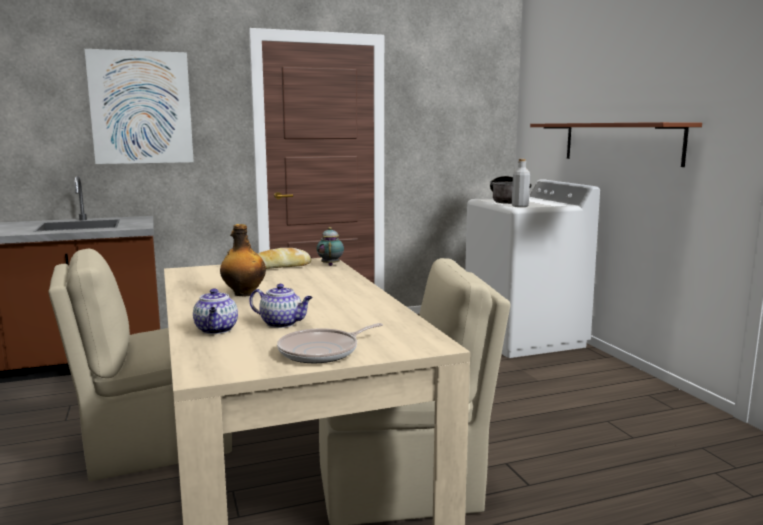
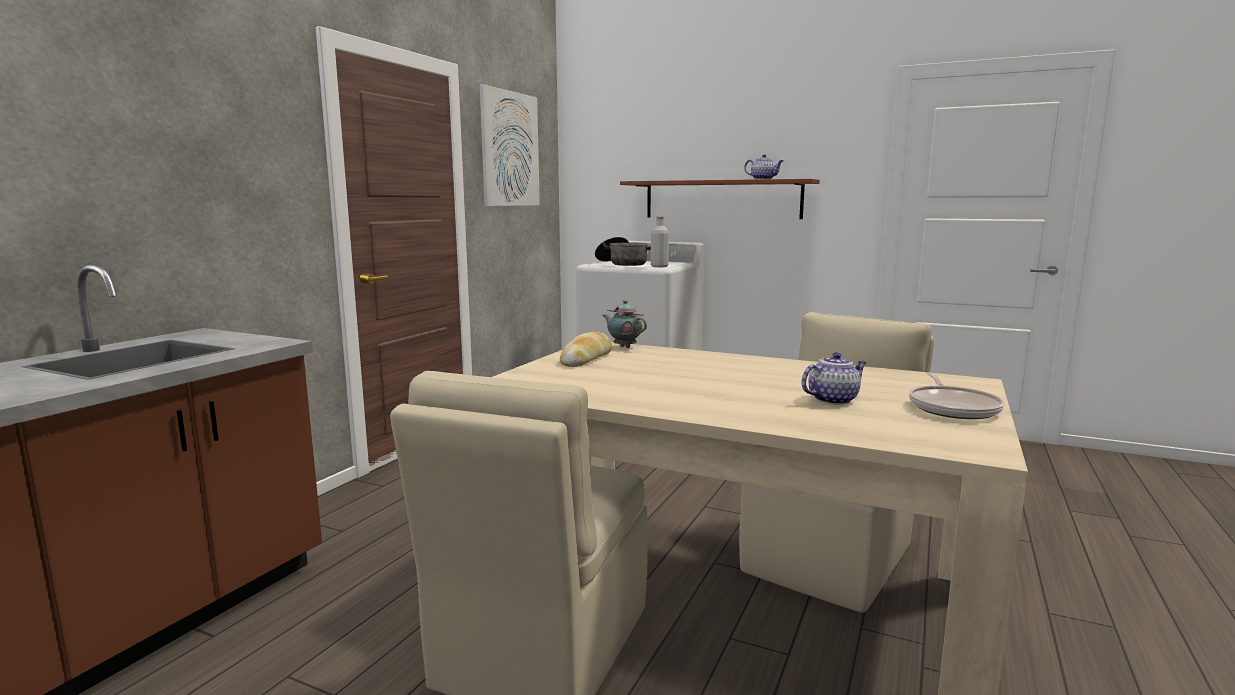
camera: 45 degrees left, 0 degrees up
(141, 108) = (171, 138): picture -> picture (510, 149)
(217, 330) = (819, 421): teapot -> teapot (763, 179)
(244, 294) = (681, 388): bottle -> none

